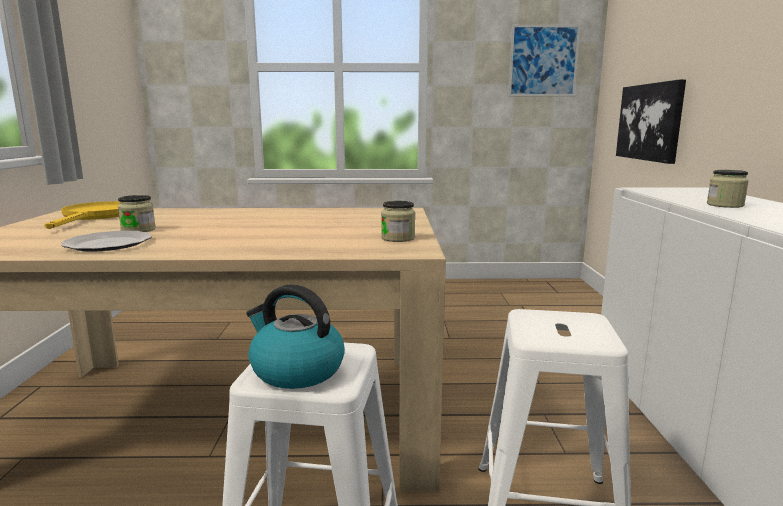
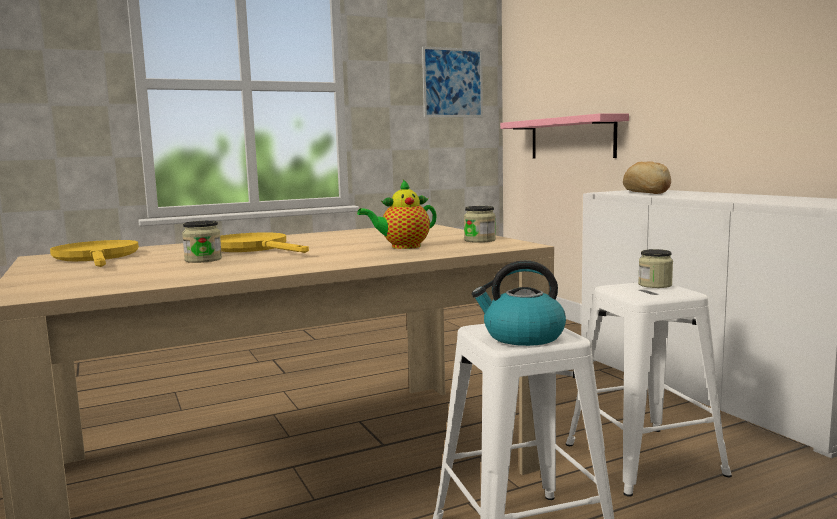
camera: 25 degrees left, 5 degrees down
(109, 244) = (217, 269): plate -> none
(208, 221) = (255, 248): none -> yellow frying pan
(311, 237) = (402, 247): none -> teapot
(650, 122) = (571, 138): picture -> pink shelf
(684, 194) = (645, 192): none -> bread
(725, 205) = (690, 195): jar -> jar (655, 285)

